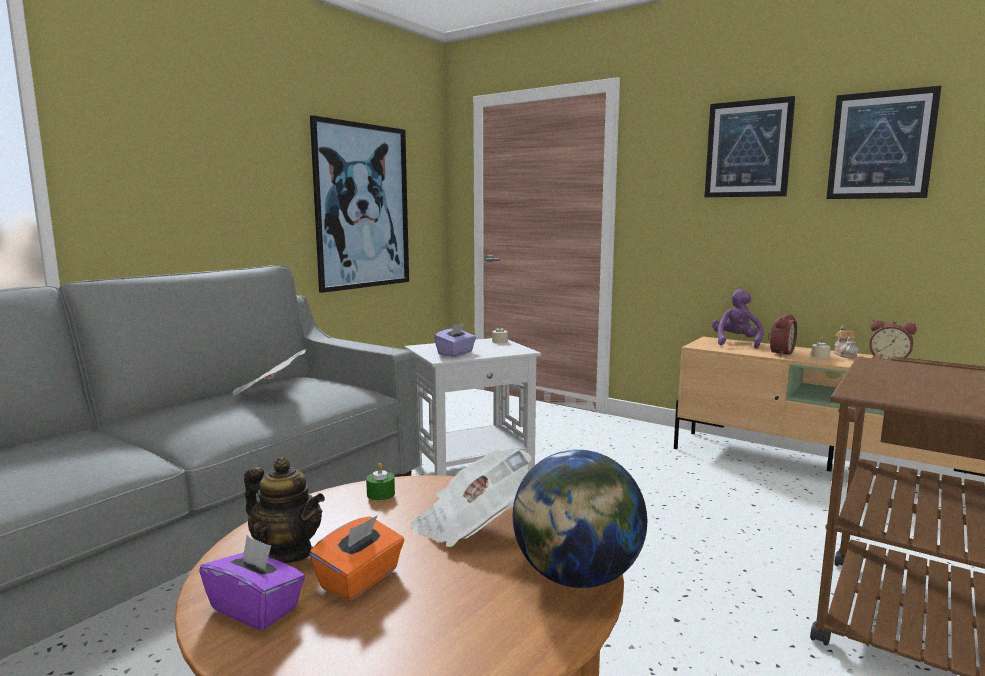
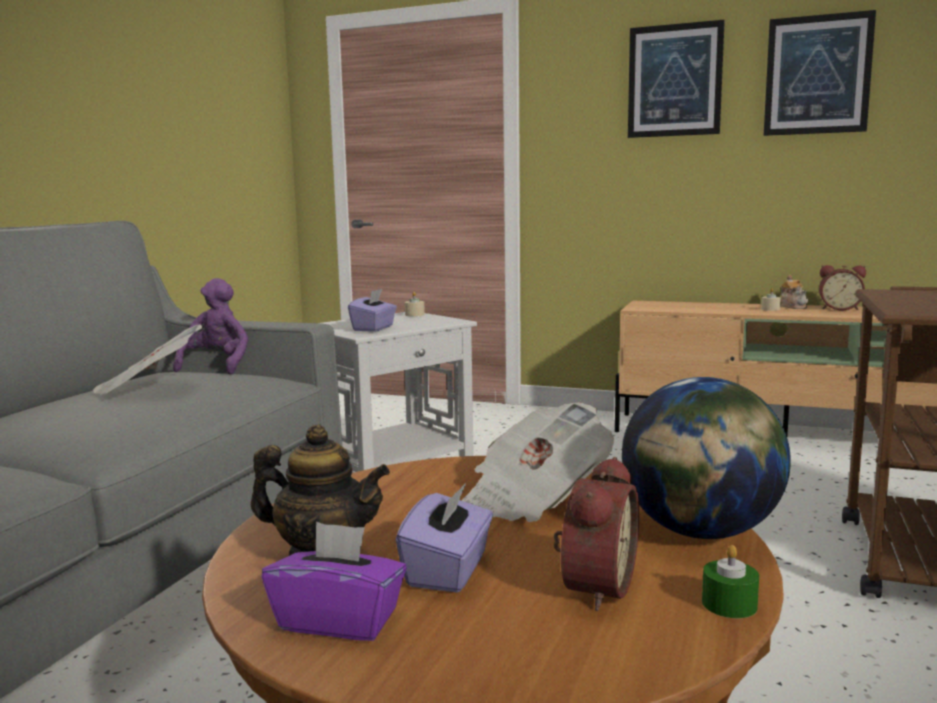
camera: 15 degrees left, 0 degrees up
(360, 579) = (448, 570): orange tissue box -> purple tissue box
(362, 207) = (196, 154): picture -> none
(381, 494) = (388, 483): green candle -> green candle (729, 604)
(736, 343) = (674, 304): purple plush toy -> purple plush toy (216, 366)
(779, 353) = (728, 309): alarm clock -> alarm clock (593, 587)

